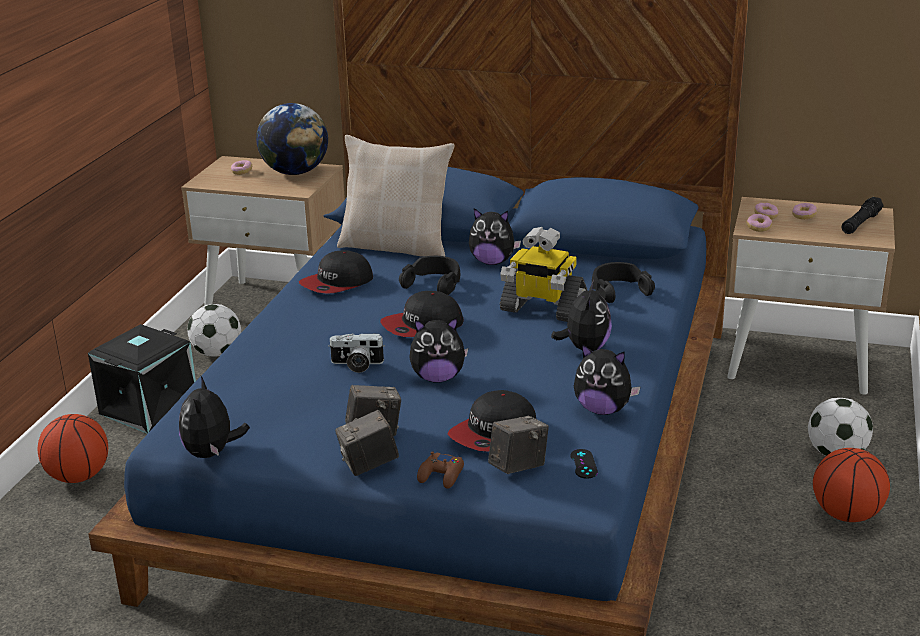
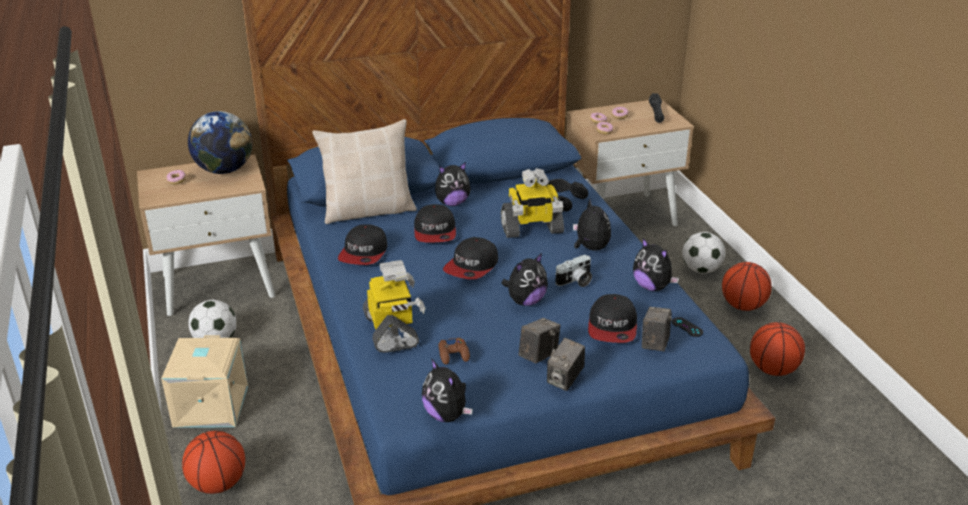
camera: 35 degrees left, 5 degrees up
(148, 407) = (209, 406): black storage box -> beige storage box
(260, 359) = (392, 331): none -> toy robot
(356, 365) = (467, 311): camera -> camera (575, 282)
(433, 283) = (435, 232): black headphones -> cap
(441, 475) = (619, 368): brown game controller -> brown game controller (454, 354)
(603, 409) = (652, 287): plush toy -> plush toy turned 60 degrees clockwise
(798, 603) = (773, 370): none -> basketball

